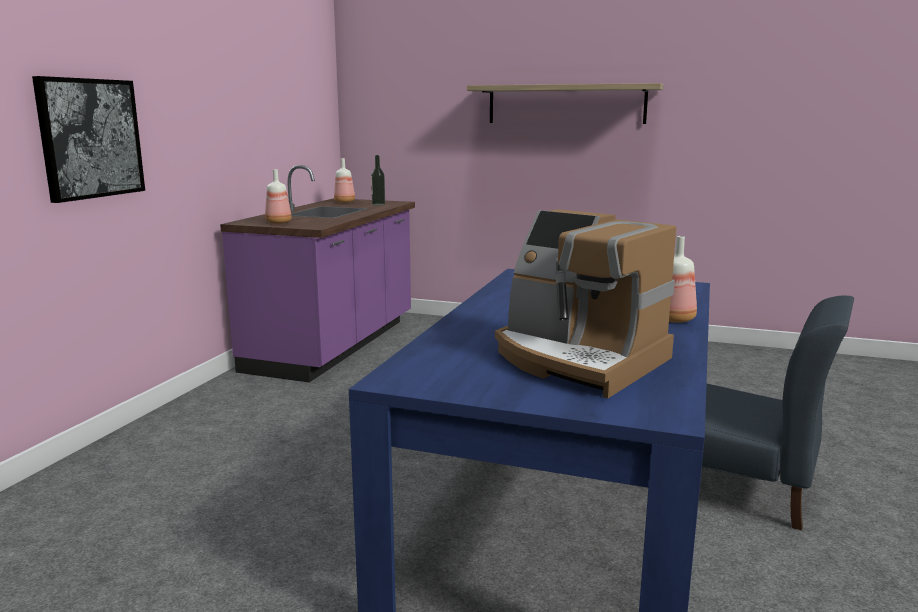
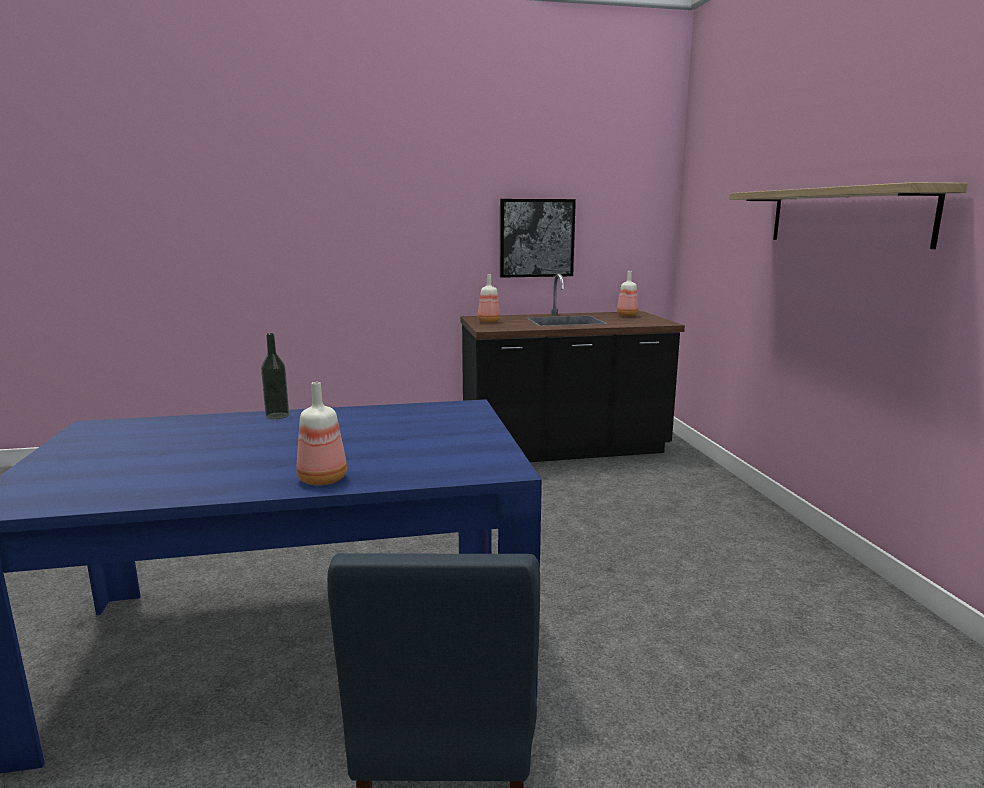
camera: 60 degrees right, 0 degrees up
(90, 138) = (337, 241): picture -> picture (536, 238)
(334, 345) = (563, 449): purple counter -> black counter
(378, 204) = (637, 322): bottle -> bottle (277, 416)
(578, 360) = (151, 463): coffee machine -> none

